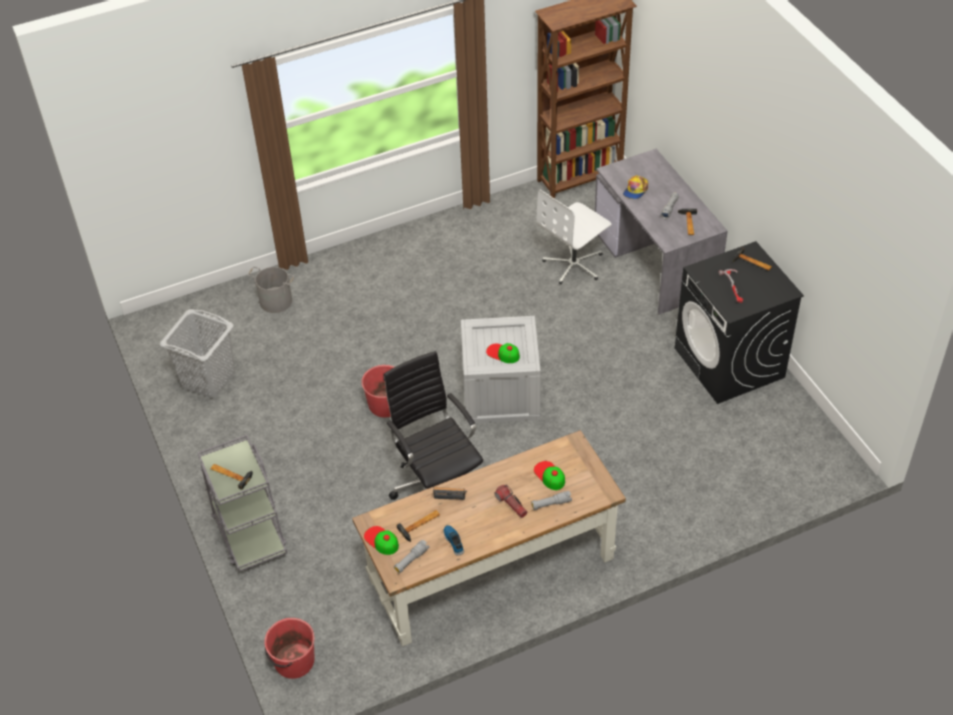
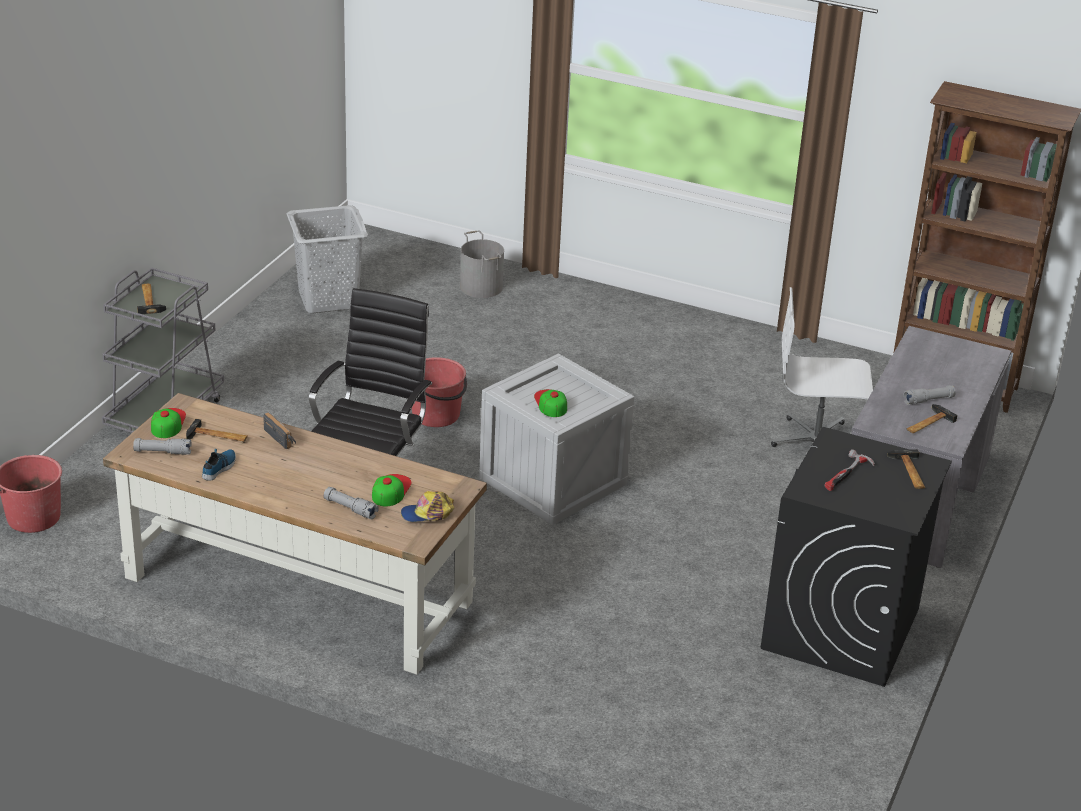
camera: 45 degrees right, 15 degrees down
(511, 505) = (316, 482): flashlight -> none
(635, 190) = (918, 365): cap -> cap (427, 514)

